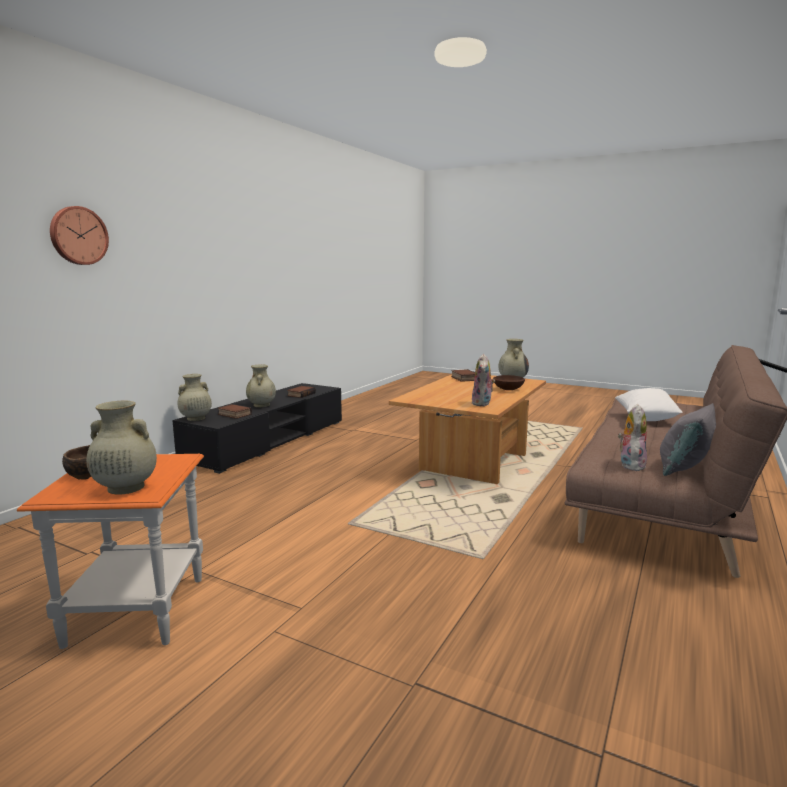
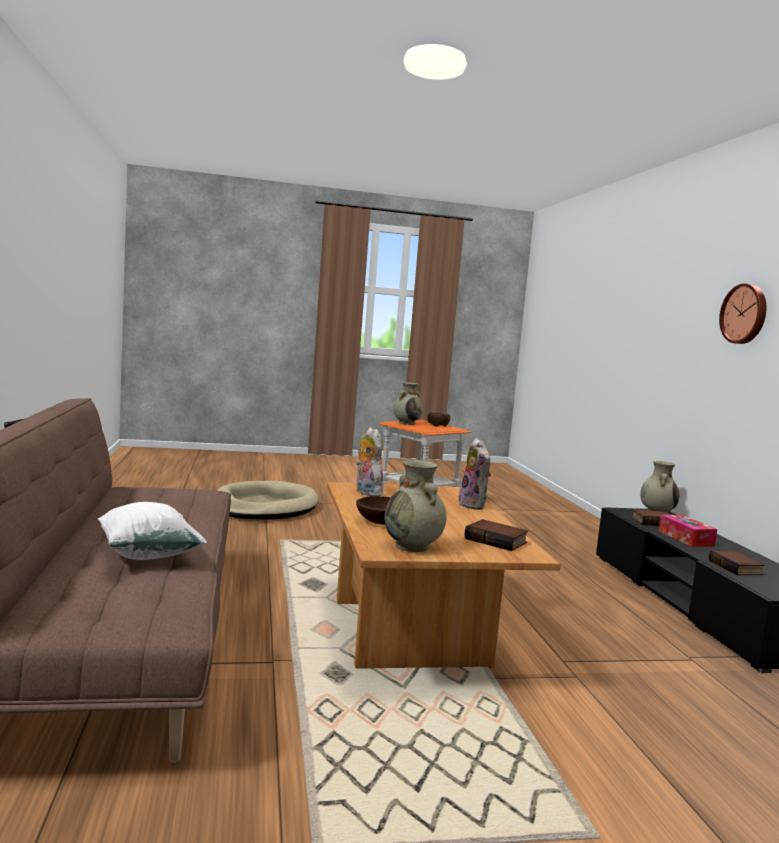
camera: 140 degrees right, 5 degrees down
(78, 236) = (655, 313): wall clock -> wall clock (745, 314)
(261, 405) = (685, 538): beige vase -> tissue box
(435, 658) = (264, 507): none -> beige dog bed
(630, 465) = (175, 491): plush toy -> plush toy (474, 505)
(684, 468) = (122, 495): grey pillow -> none

